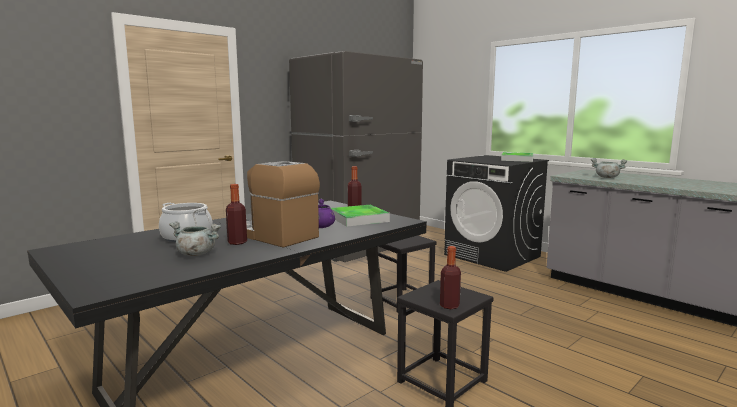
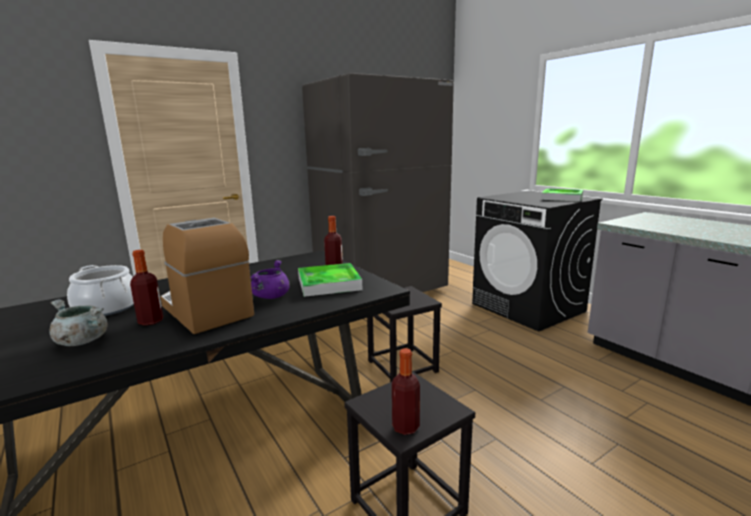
camera: 10 degrees right, 5 degrees up
(606, 177) = (674, 227): grey cooking pot -> none

